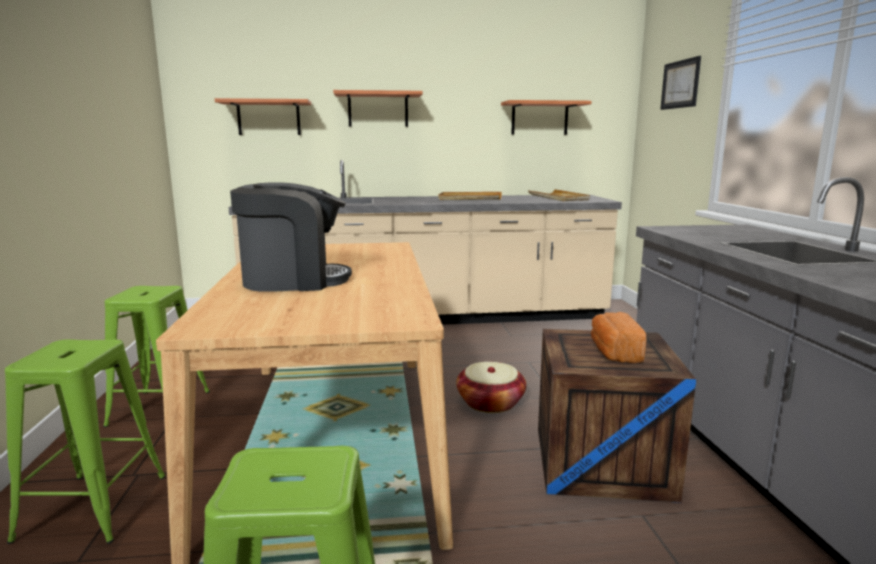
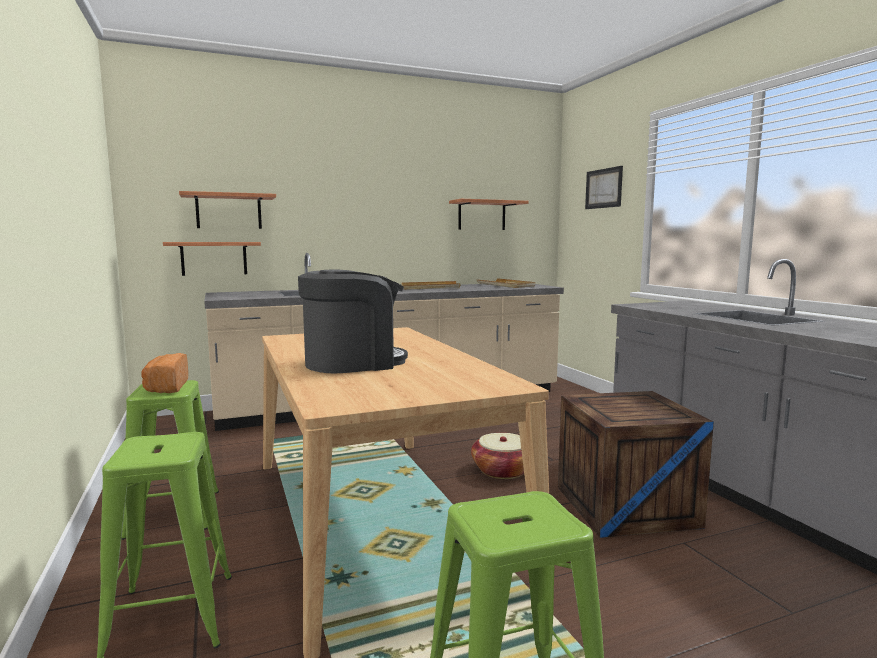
camera: 15 degrees left, 5 degrees down
(378, 110) = (338, 205): shelf -> shelf (214, 258)
(614, 353) = (636, 408): bread -> bread (166, 387)

